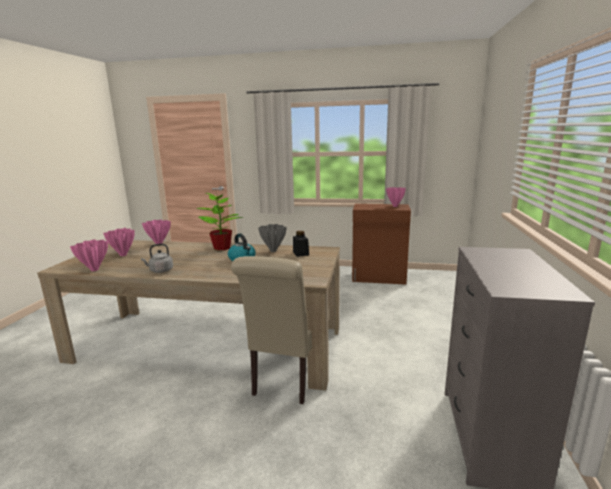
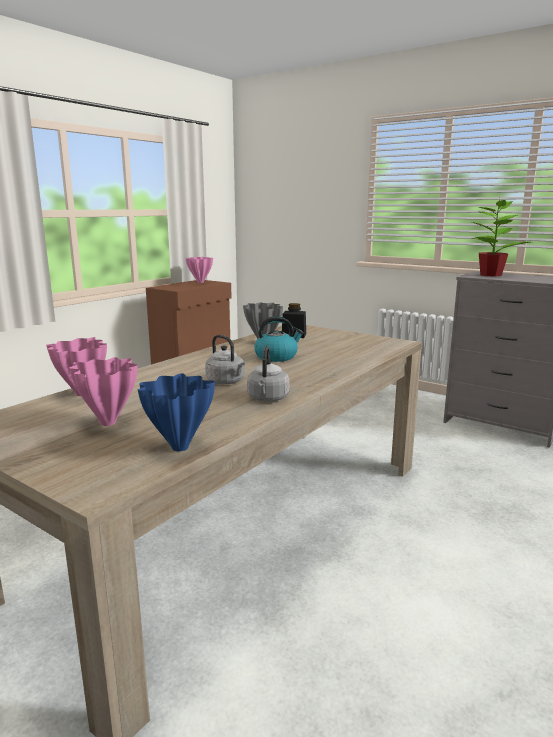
camera: 65 degrees left, 0 degrees up
(95, 270) = (180, 447): pink vase -> blue vase
(186, 259) = (227, 382): none -> grey kettle
(222, 248) = (200, 360): potted plant -> potted plant (491, 275)
(287, 378) = (376, 484): beige chair -> none

